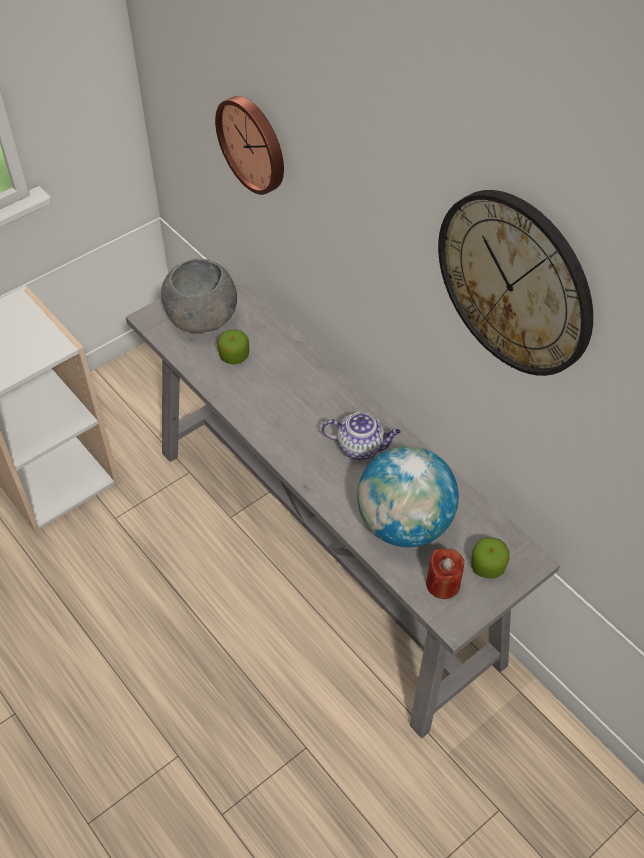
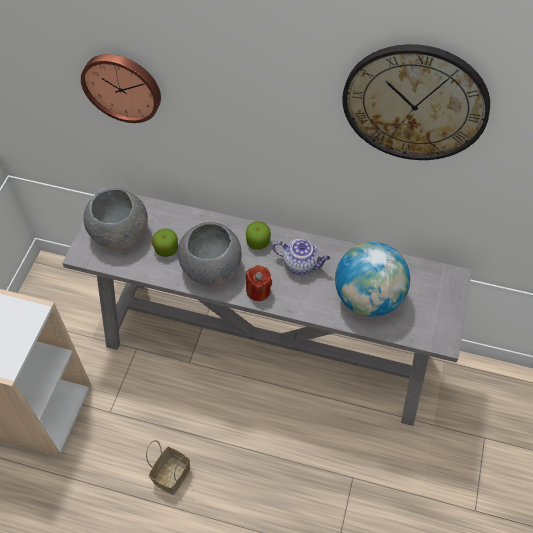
camera: 35 degrees left, 5 degrees up
(124, 617) = (172, 474): none -> basket
(263, 398) = (211, 267): none -> grey bowl
(361, 447) = (301, 264): teapot -> teapot turned 45 degrees clockwise
(442, 584) = (420, 322): red candle -> red candle (258, 291)
(487, 566) = (435, 295): apple -> apple (258, 242)

